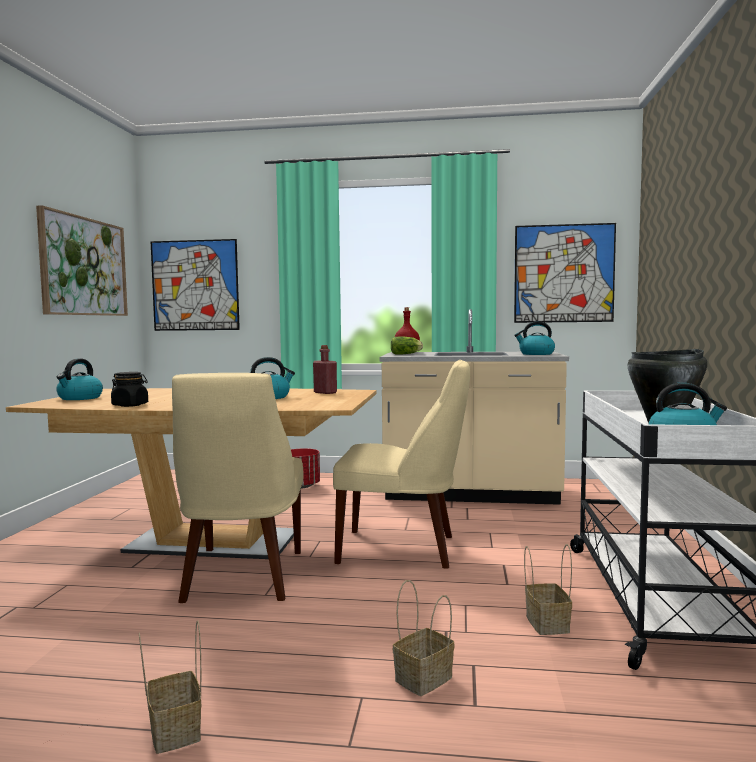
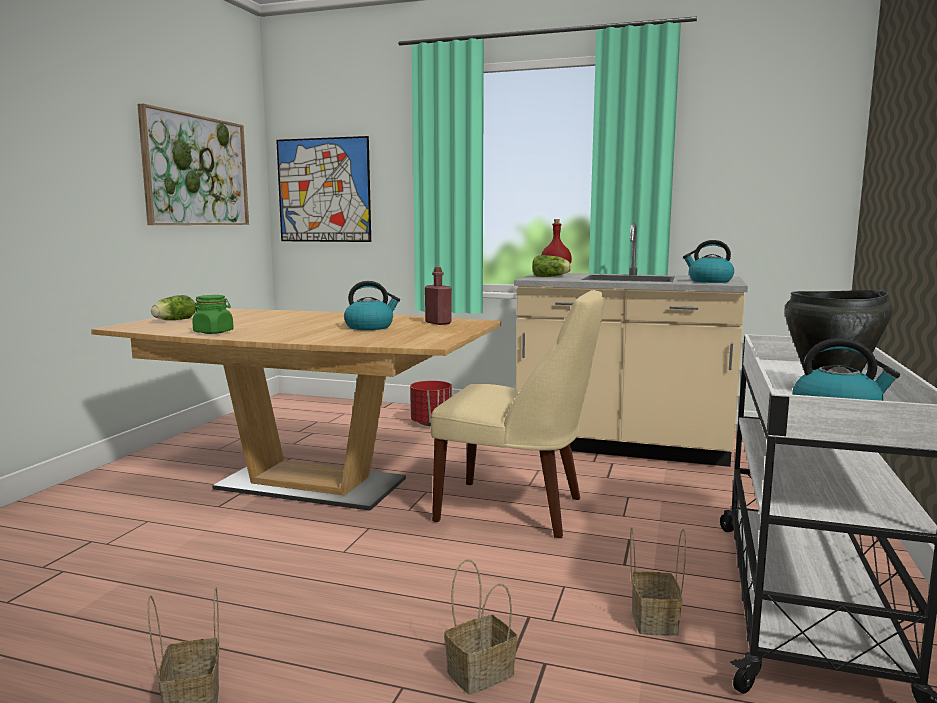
camera: 10 degrees right, 5 degrees up
(80, 398) = (173, 320): kettle -> lettuce
(130, 405) = (214, 332): black jar -> green jar
(242, 578) = (326, 530): beige chair -> none
(564, 273) = (761, 177): picture -> none

